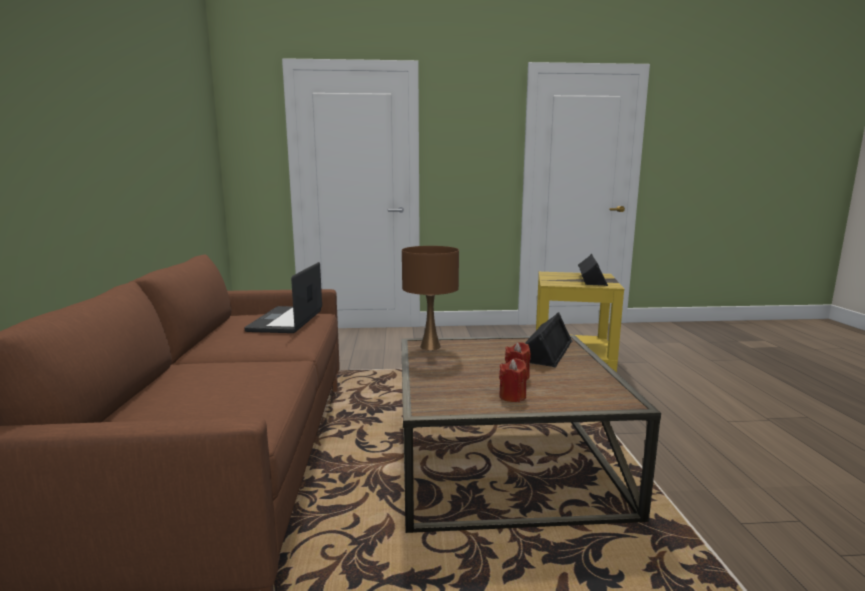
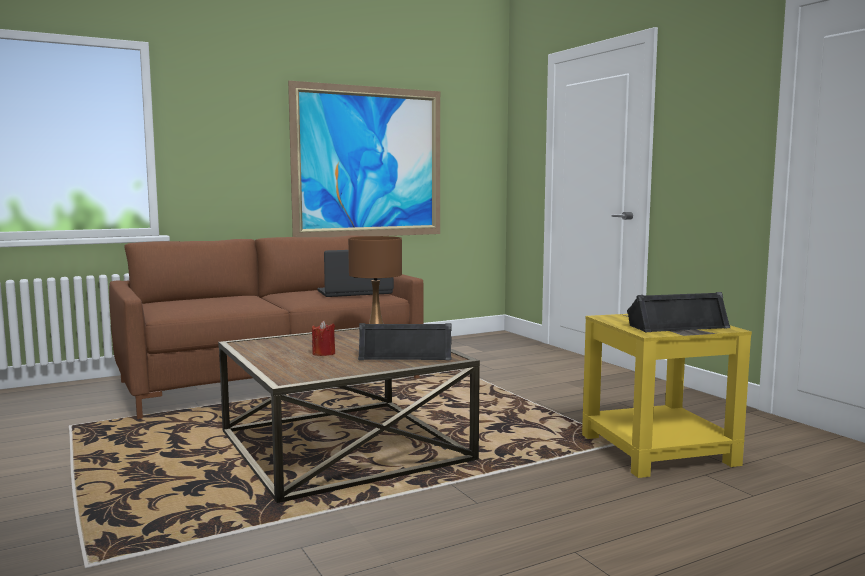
camera: 65 degrees right, 5 degrees down
(148, 159) = (369, 162): none -> picture
(512, 396) = (277, 356): red candle -> none

